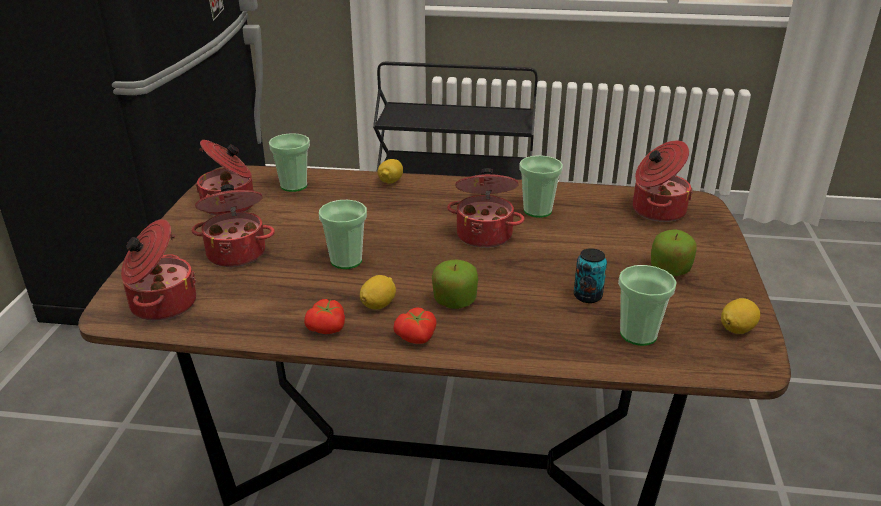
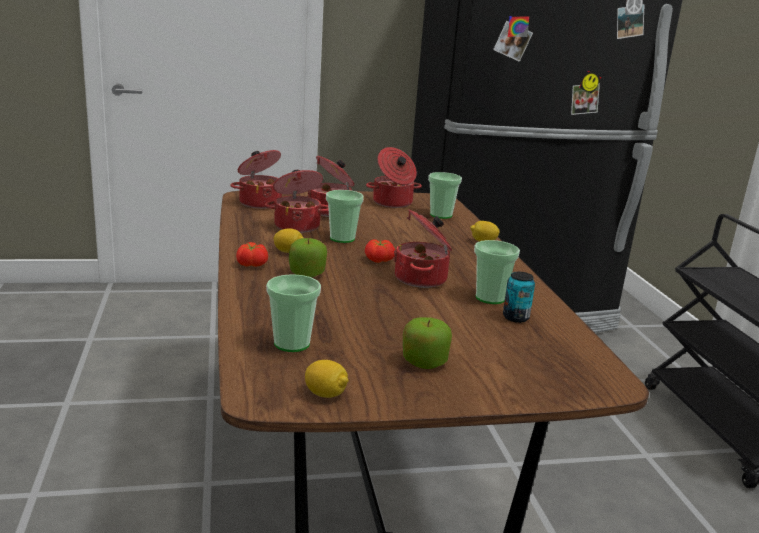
camera: 70 degrees right, 10 degrees down
(327, 329) = (251, 241): tomato -> tomato (378, 261)
(587, 296) = (344, 322): can -> can (515, 317)
(656, 210) = (556, 357): cooking pot -> cooking pot (297, 226)

